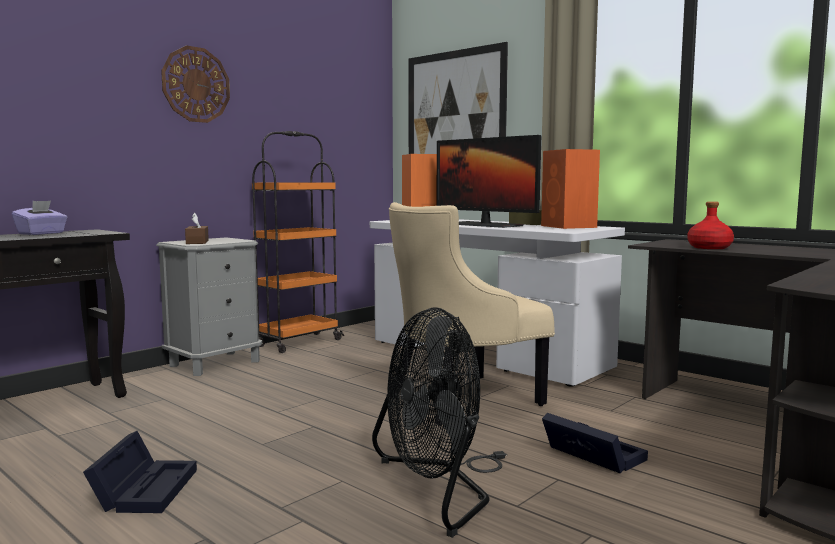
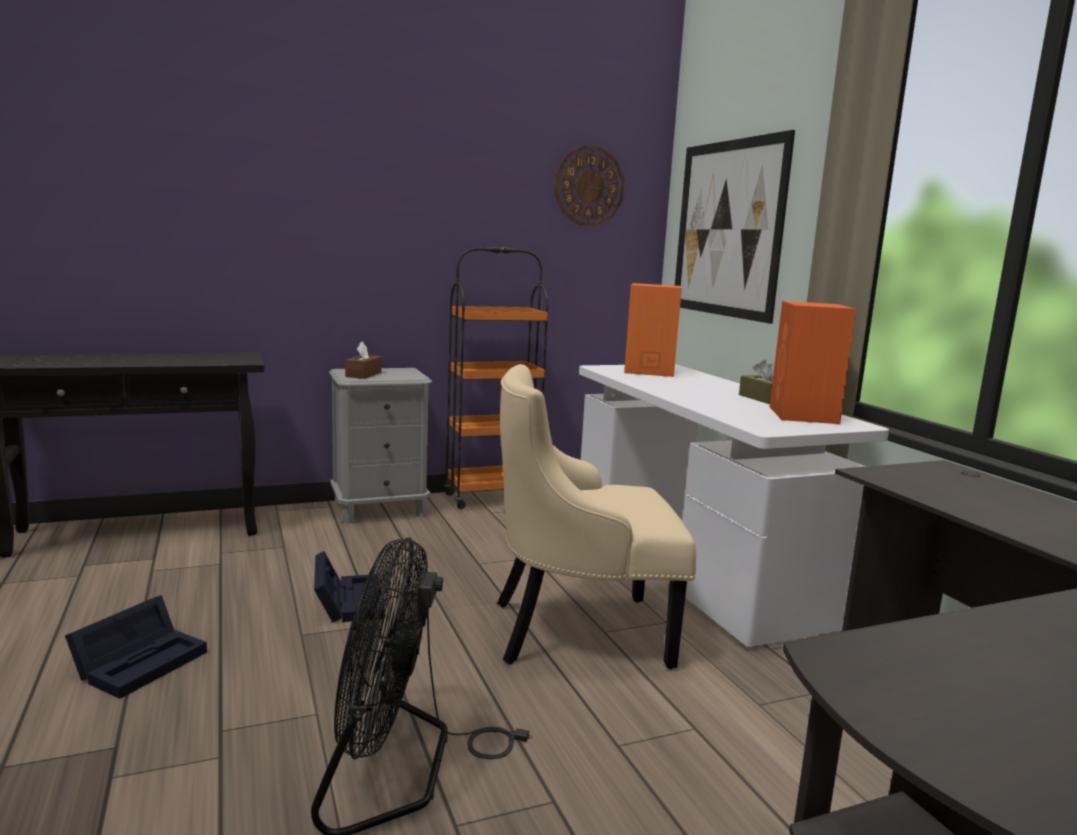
camera: 25 degrees right, 5 degrees up
(41, 233) = (191, 356): purple tissue box -> none
(196, 85) = (387, 191): wall clock -> wall clock (589, 186)
(484, 225) = (695, 394): monitor -> none
(590, 455) = (642, 774): black storage box -> black storage box (347, 601)
(709, 247) = (954, 500): red bottle -> none

